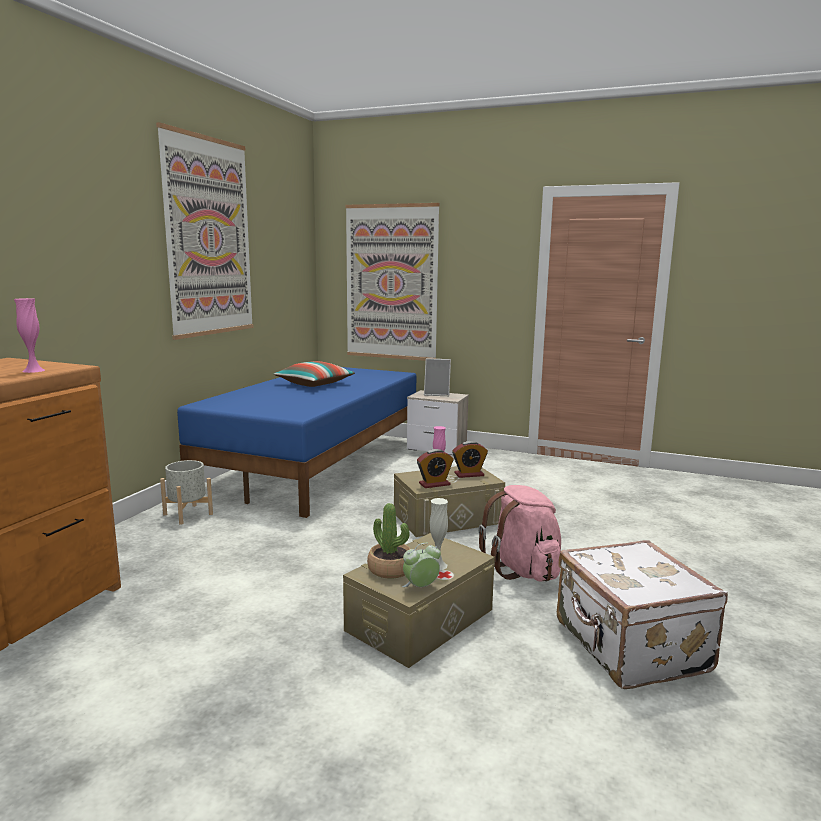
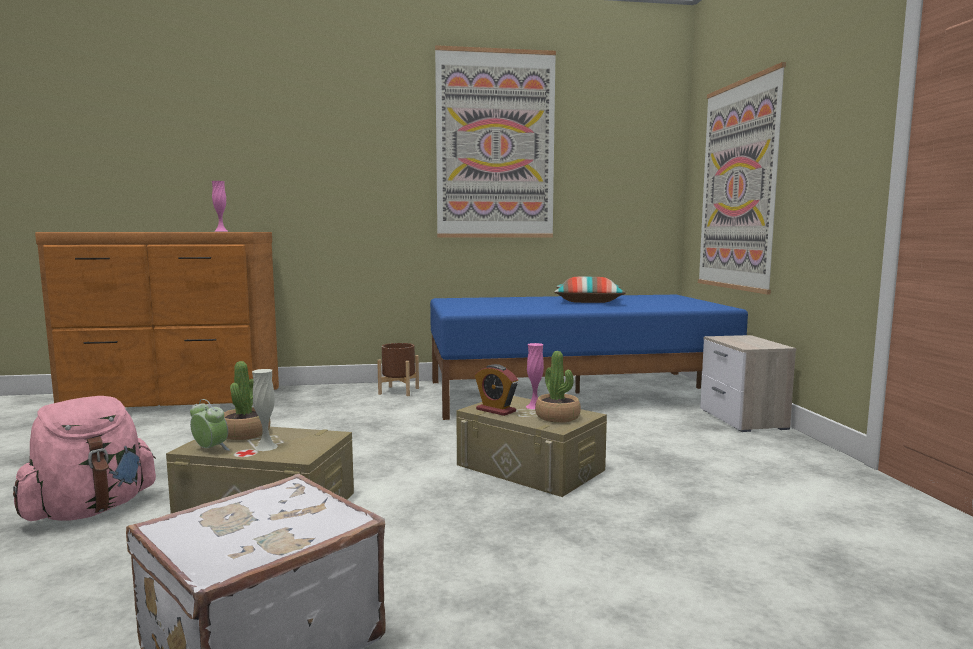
camera: 60 degrees right, 5 degrees down
(188, 514) = (398, 391): grey planter -> brown planter
(437, 394) = (751, 340): picture frame -> none
(469, 474) = (557, 417): alarm clock -> potted plant
(523, 570) = (433, 533): pink backpack -> pink backpack (91, 510)

